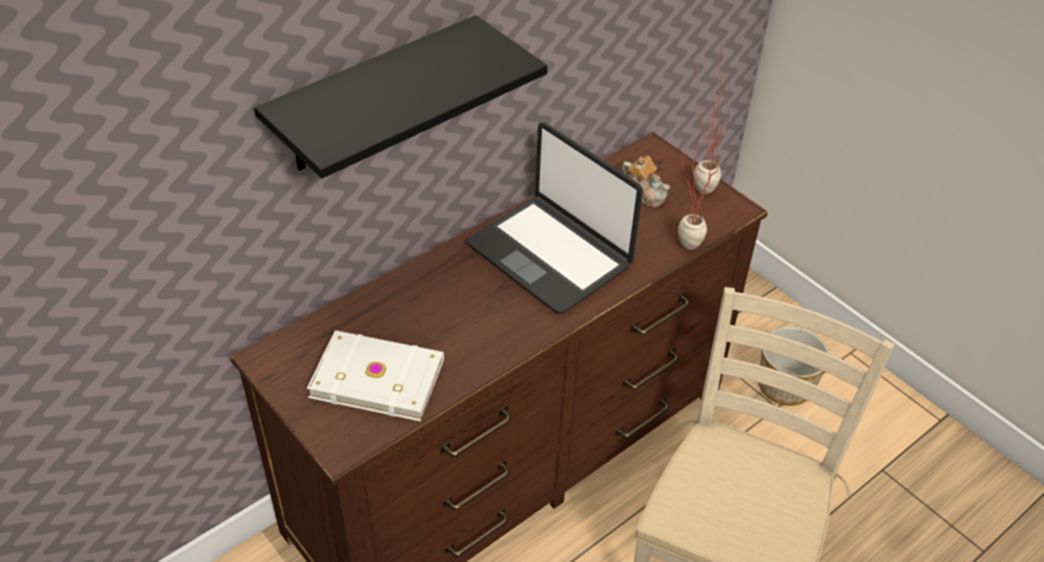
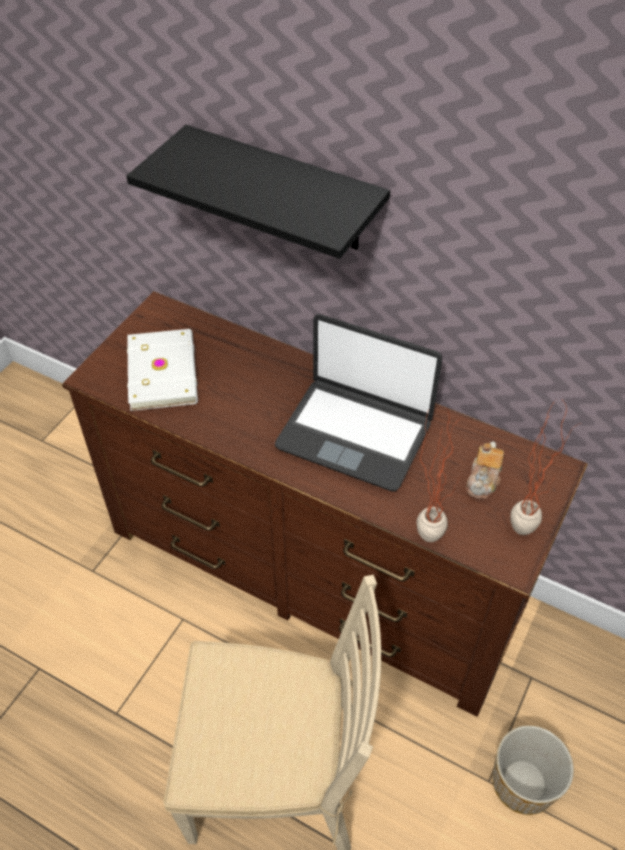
camera: 70 degrees right, 5 degrees up
(550, 254) = (355, 434): laptop -> laptop turned 90 degrees counterclockwise

